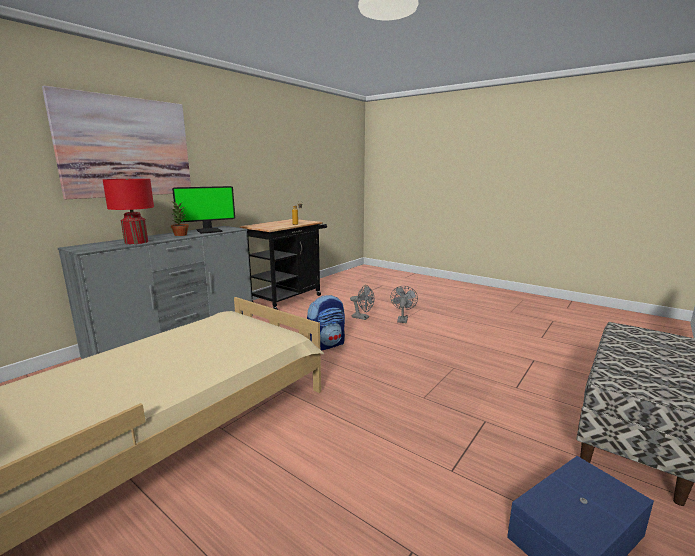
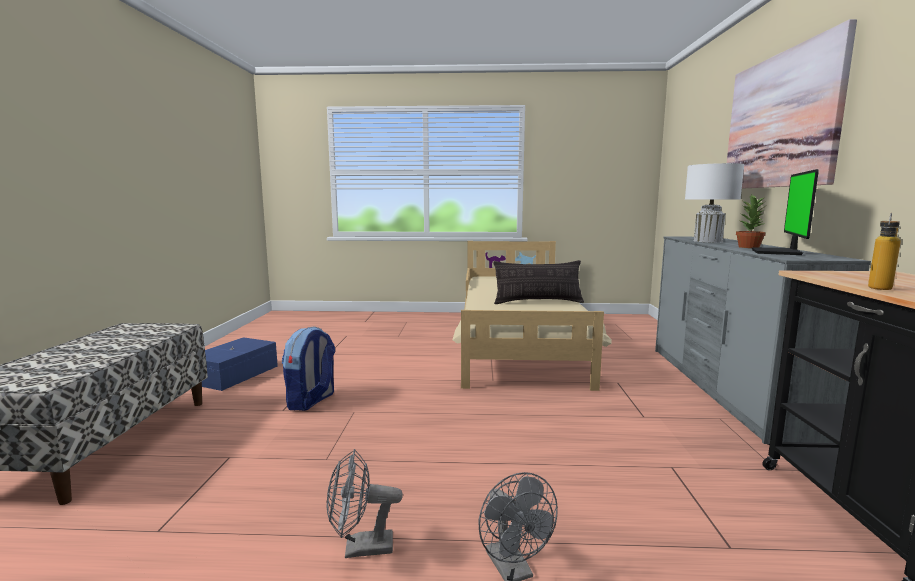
camera: 145 degrees right, 5 degrees down
(136, 242) = (707, 241): red table lamp -> white table lamp
(196, 339) = (538, 302): none -> pillow
(327, 345) = (543, 434): backpack -> backpack (311, 401)
(363, 318) = (602, 528): grey fan -> grey fan (360, 548)

